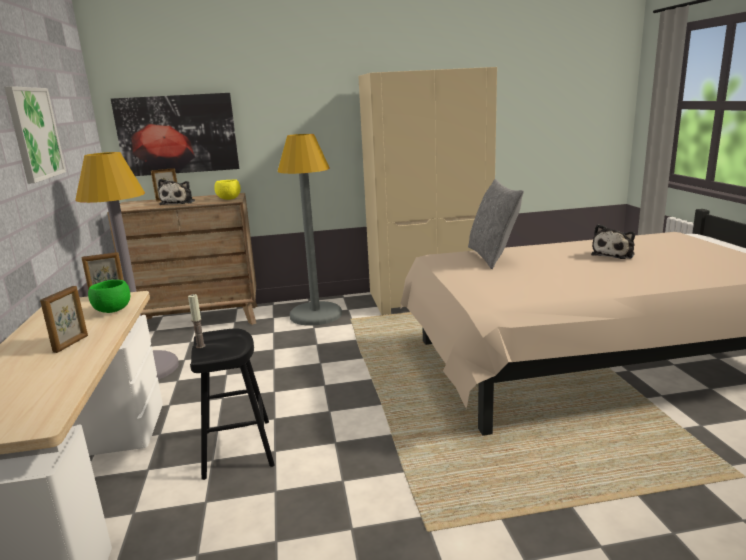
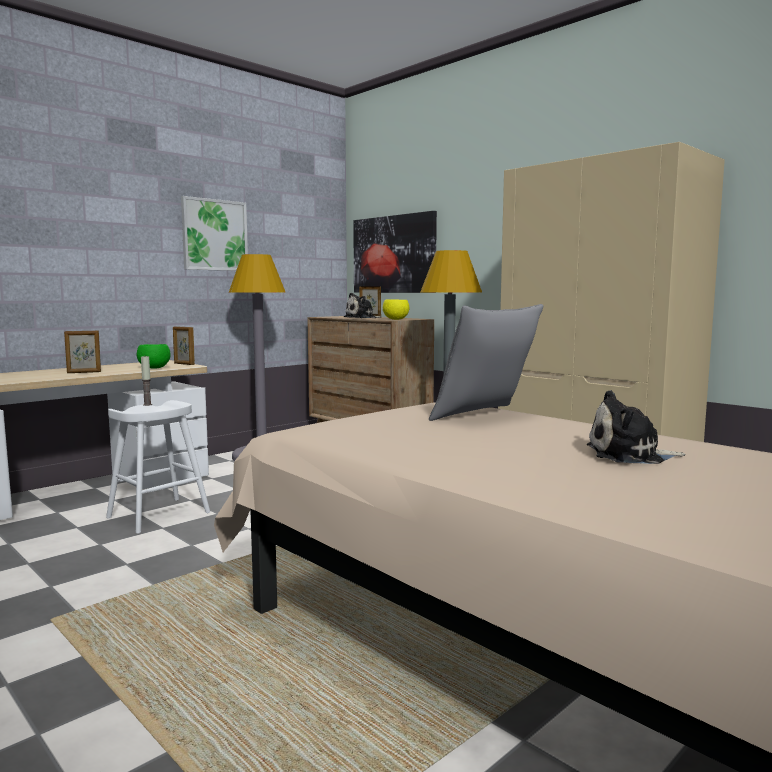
camera: 55 degrees right, 10 degrees down
(237, 448) = (159, 515): black stool -> white stool

